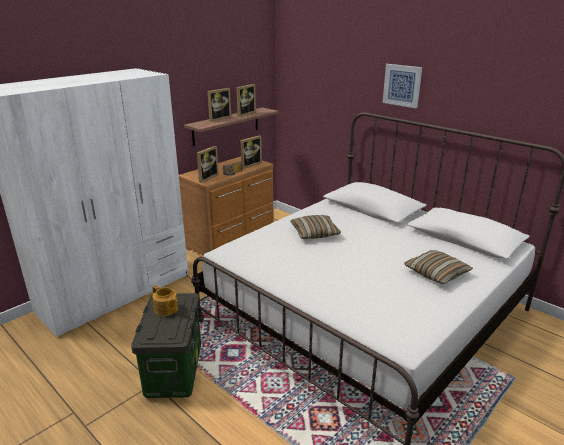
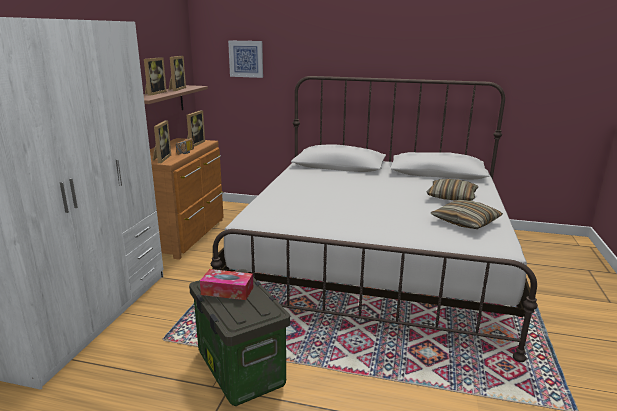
camera: 30 degrees left, 5 degrees down
(166, 309) = (227, 291): teapot -> tissue box
(314, 233) = (316, 190): pillow -> pillow (465, 222)
(402, 85) = (346, 45): picture -> picture (246, 59)

